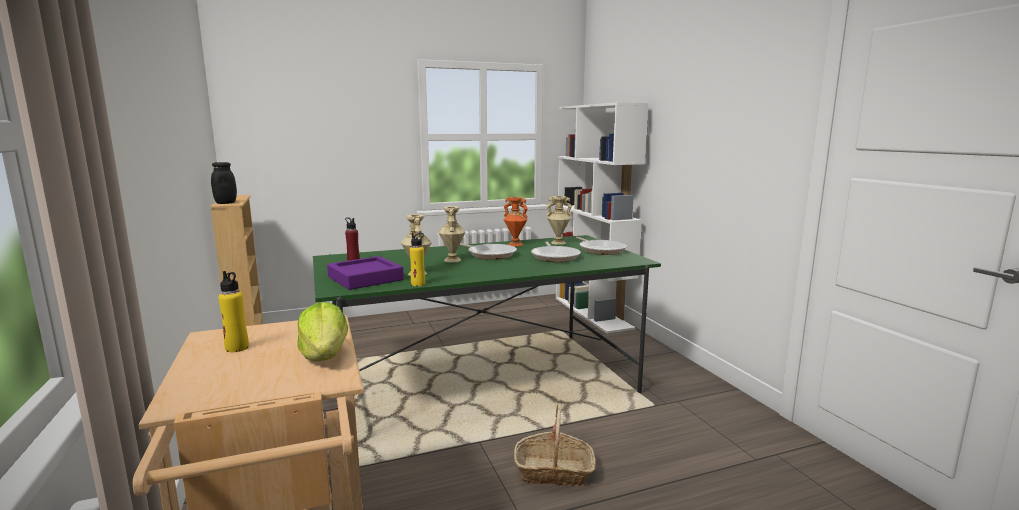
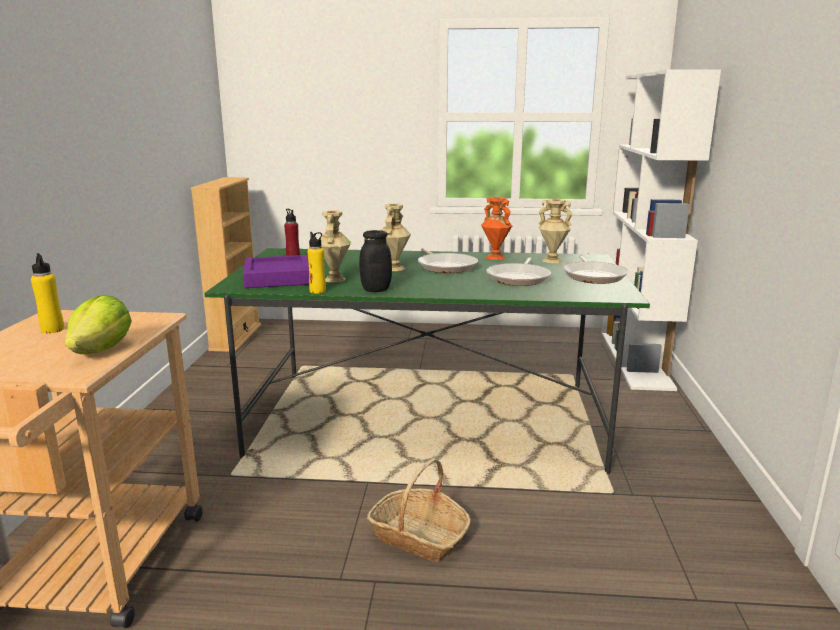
camera: 25 degrees right, 5 degrees up
(226, 203) = (207, 185): black jar -> black jar (376, 290)

